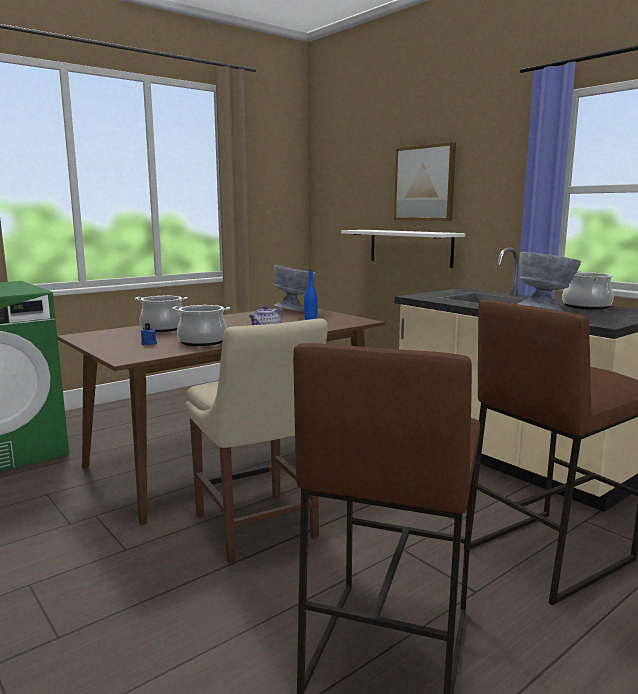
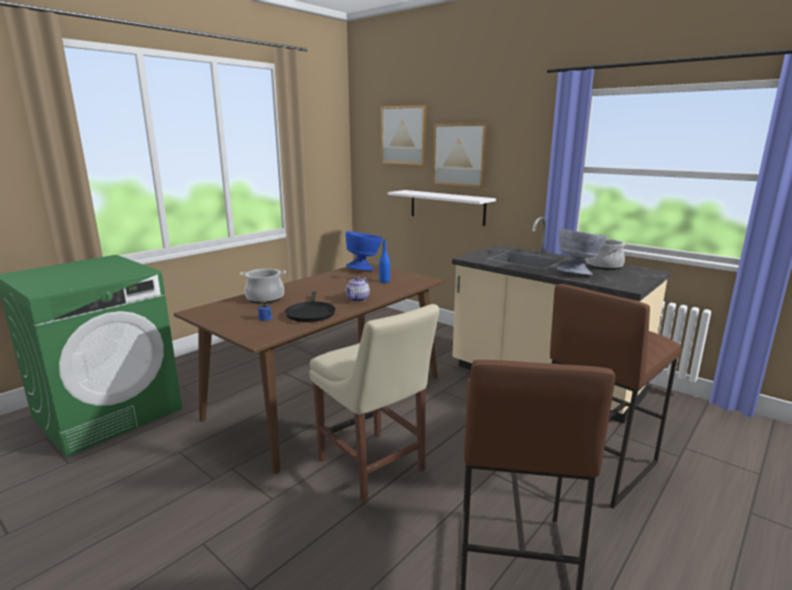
camera: 10 degrees left, 5 degrees up
(202, 342) = (310, 313): cooking pot -> black frying pan
(296, 310) = (364, 268): grey bowl -> blue bowl
(364, 165) = (404, 135): none -> picture

